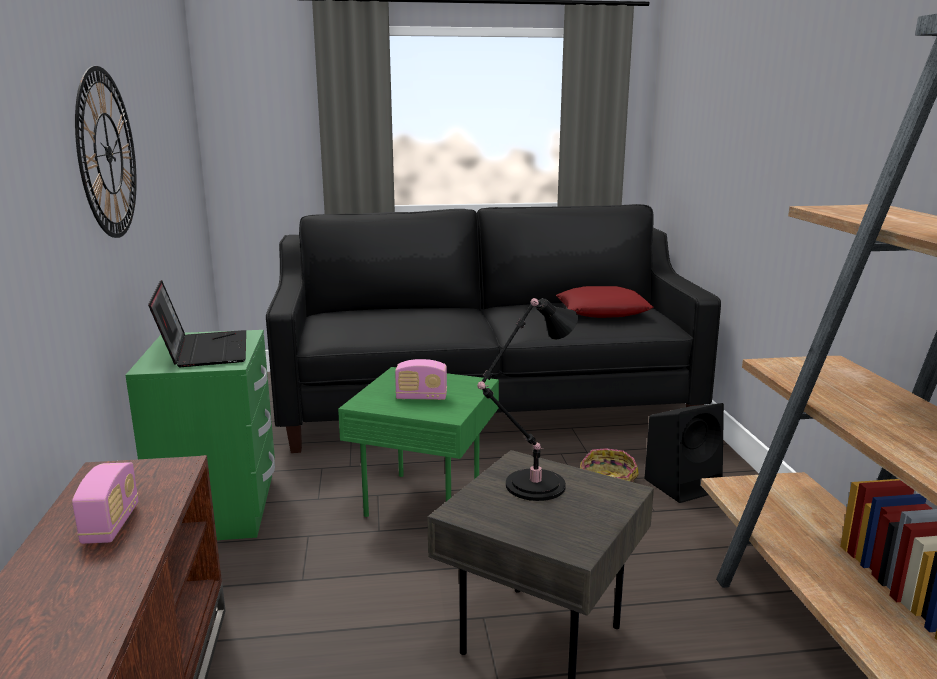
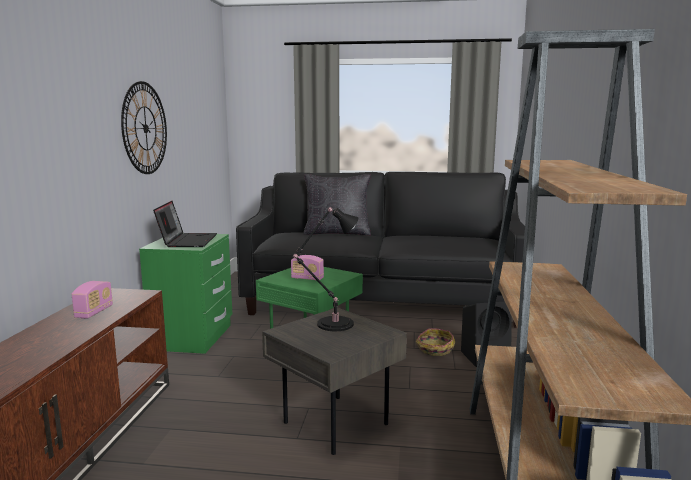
camera: 15 degrees right, 5 degrees down
(414, 308) = (337, 233): none -> black pillow
(603, 311) = (458, 241): red pillow -> none

